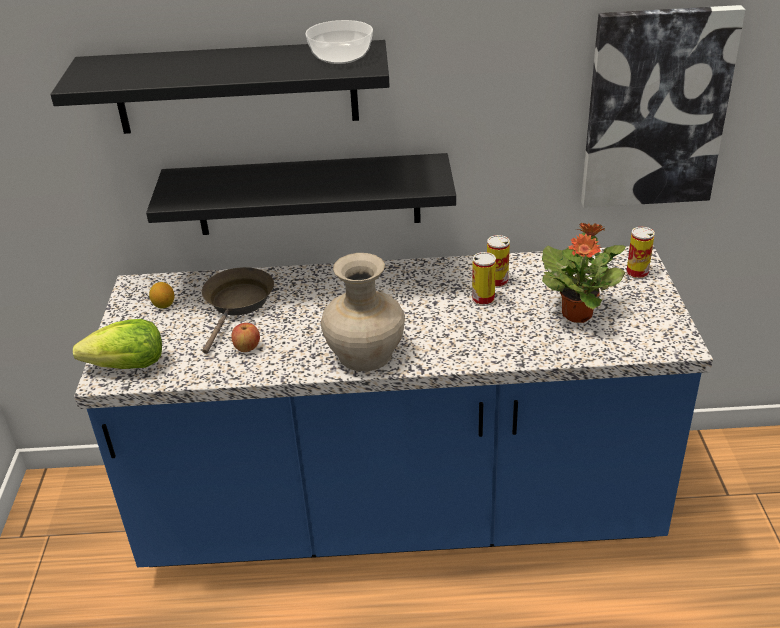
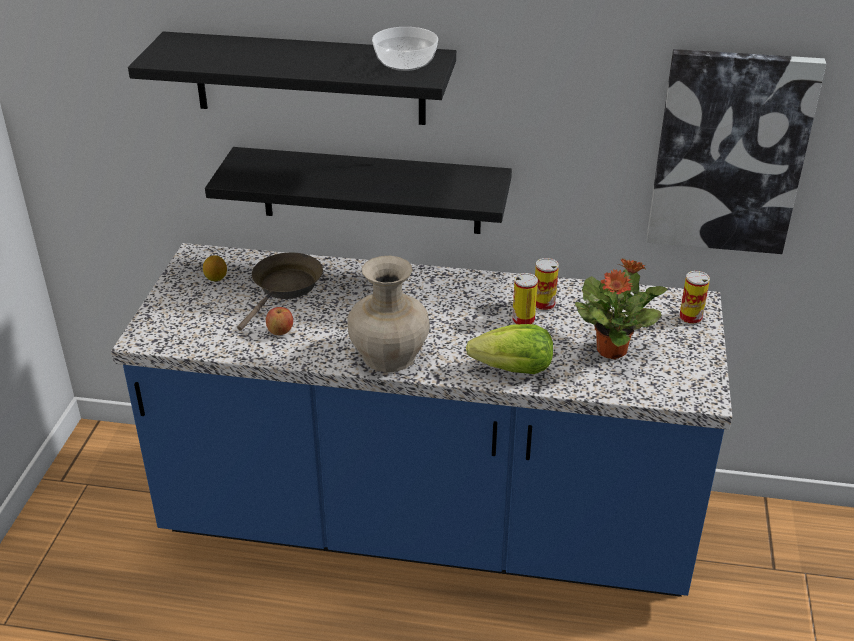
camera: 10 degrees right, 0 degrees up
(128, 366) = (167, 331): lettuce -> lettuce (514, 369)

